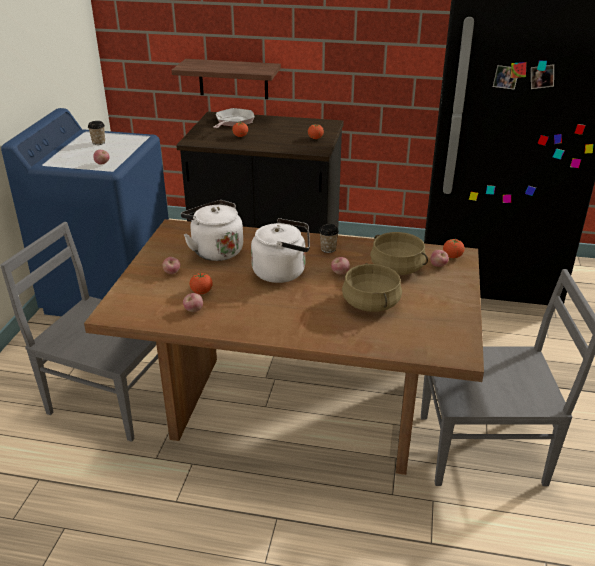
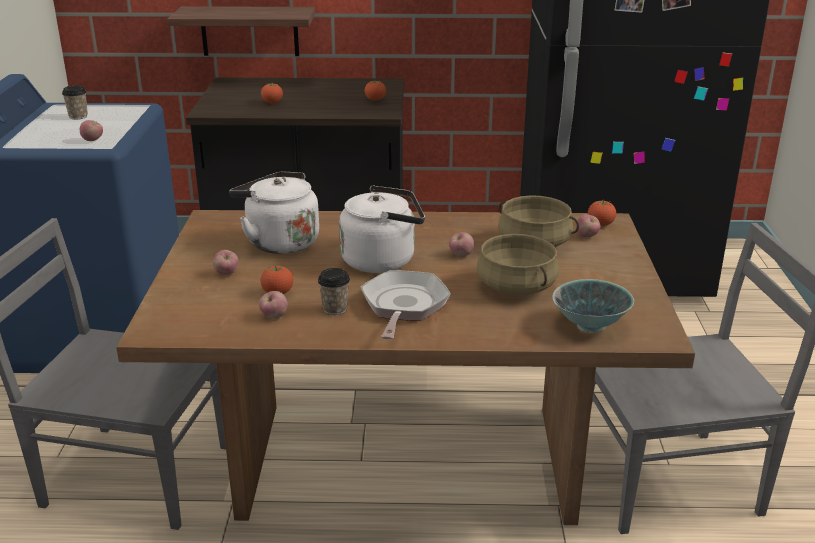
camera: 10 degrees left, 5 degrees down
(233, 122) = (256, 87): frying pan -> frying pan (403, 307)
(328, 249) = (434, 228): cup -> cup (335, 309)
(414, 341) = (590, 326): none -> bowl

